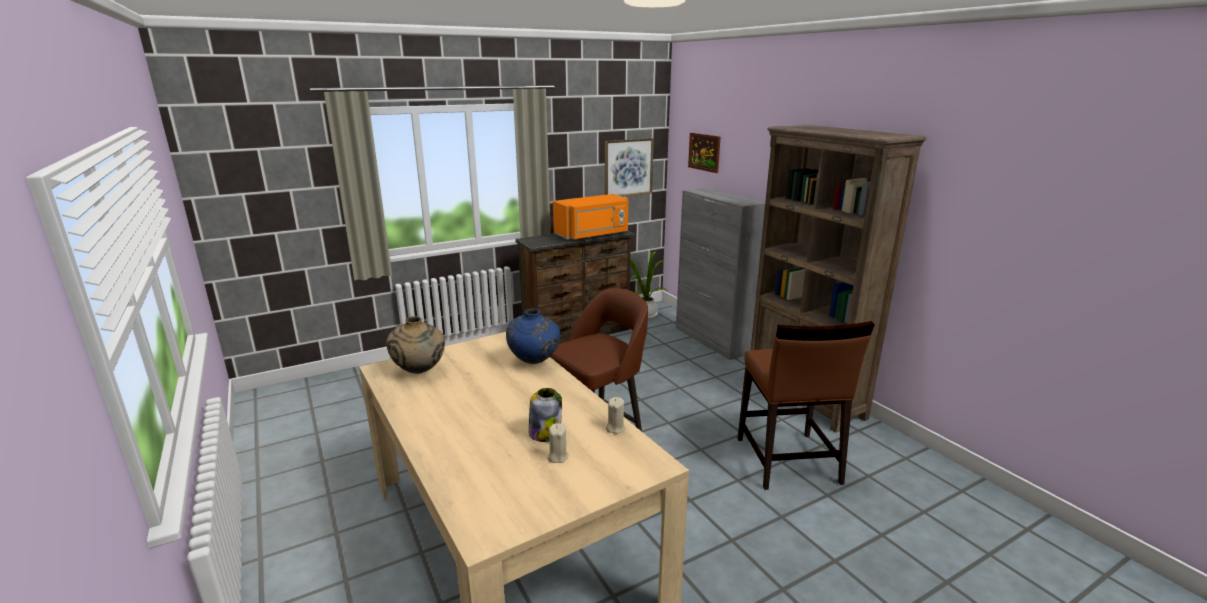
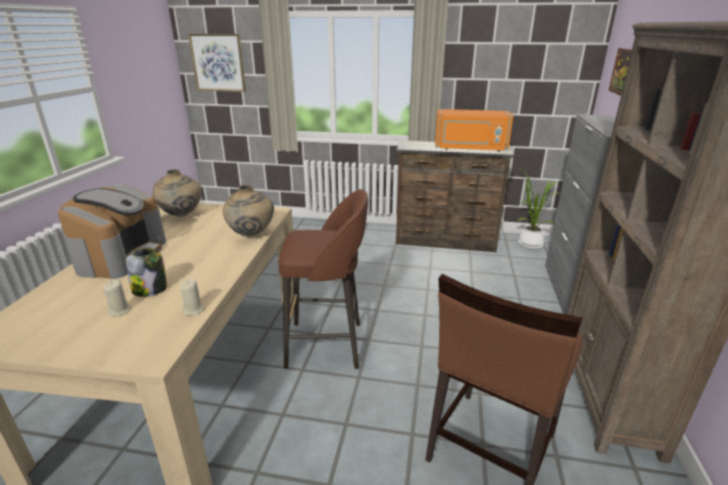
camera: 40 degrees right, 5 degrees up
(446, 425) = (121, 255): none -> coffee machine
(534, 362) = (252, 235): blue vase -> beige vase
(628, 167) = (543, 86): picture -> picture (218, 63)

